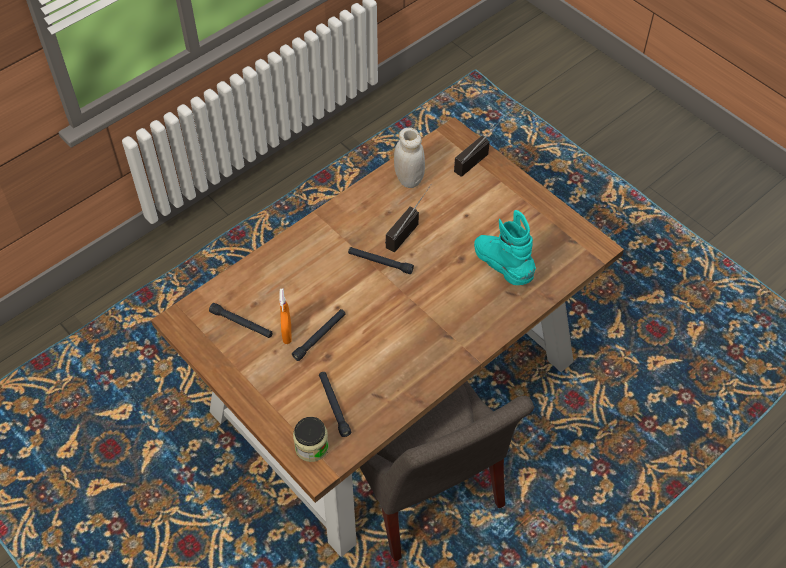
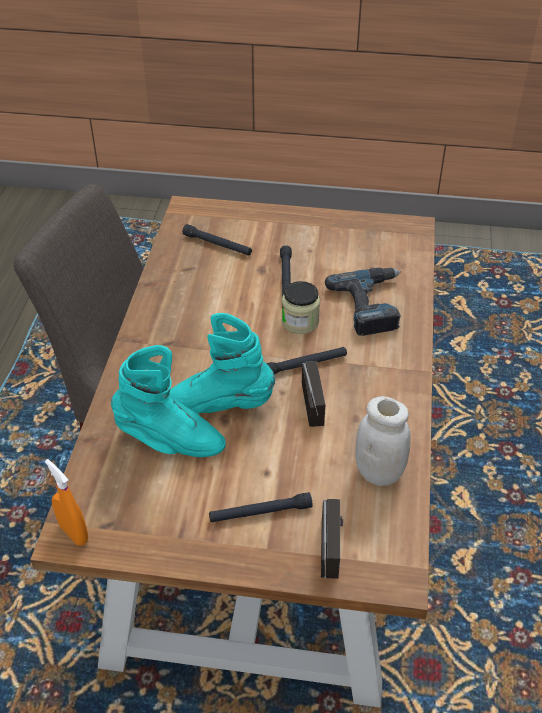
camera: 140 degrees right, 10 degrees down
(241, 324) = (362, 252): black flashlight -> black flashlight (260, 513)
(287, 334) = (316, 265): orange spray bottle -> orange spray bottle (73, 533)
(290, 276) = (372, 305): none -> power drill
(312, 447) = (205, 216): jar -> jar (300, 322)
(455, 270) = (220, 404): none -> turquoise boot

